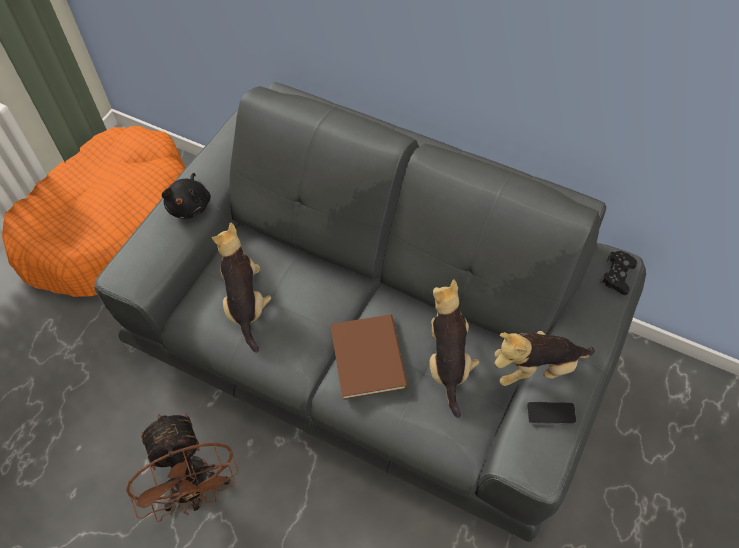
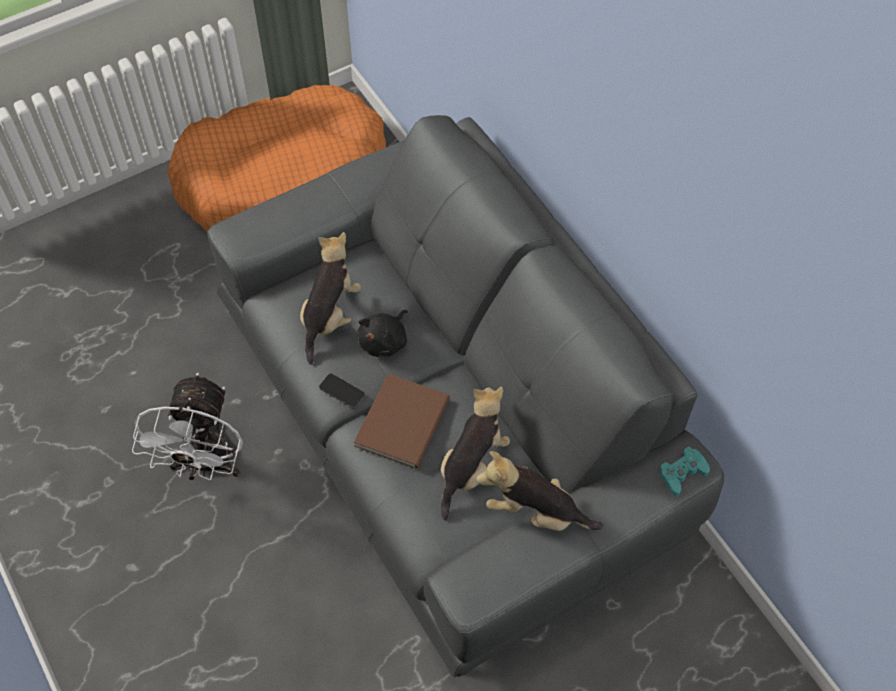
camera: 30 degrees right, 0 degrees up
(190, 205) = (332, 198): black plush toy -> black plush toy (385, 341)
(196, 490) = (206, 465): brown fan -> white fan
(551, 413) = (517, 558): phone -> phone (342, 391)
(617, 275) = (682, 473): black game controller -> turquoise game controller

